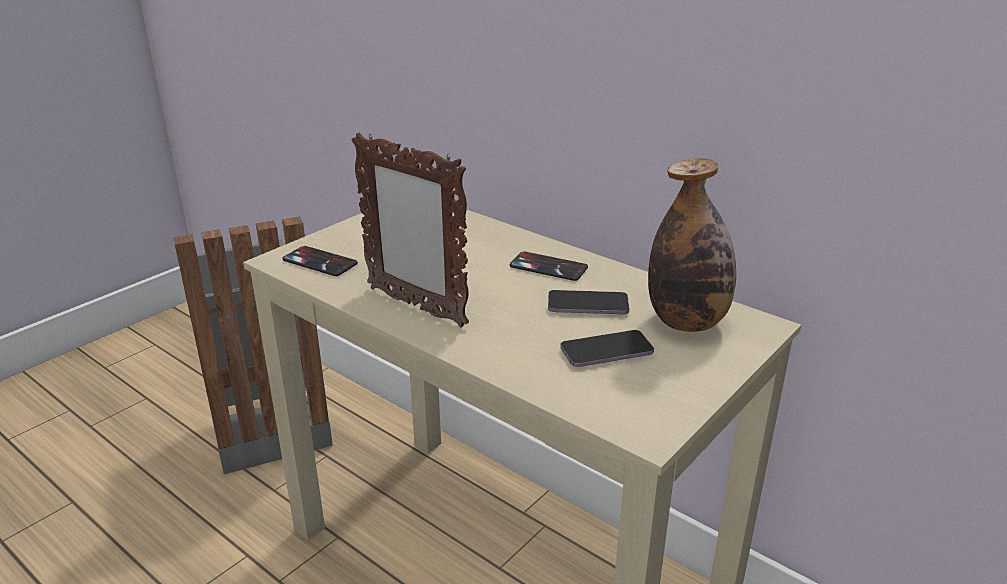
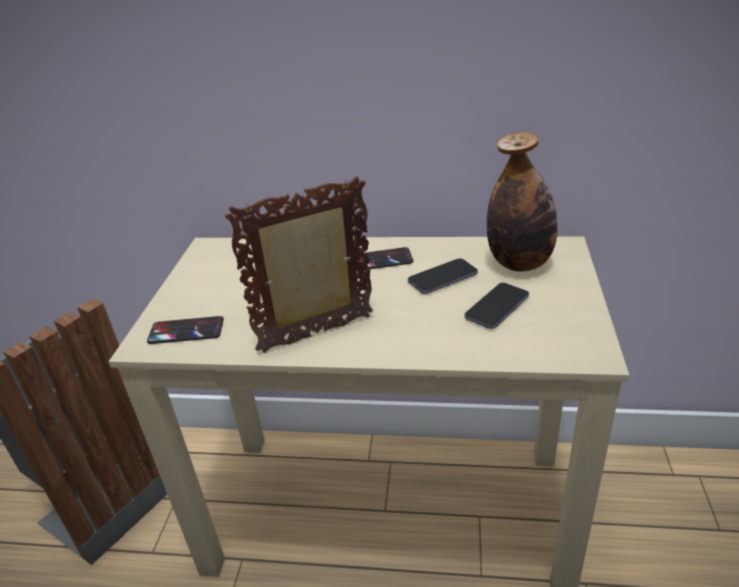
camera: 30 degrees left, 5 degrees up
(416, 306) = (318, 334): picture frame -> picture frame turned 150 degrees clockwise

